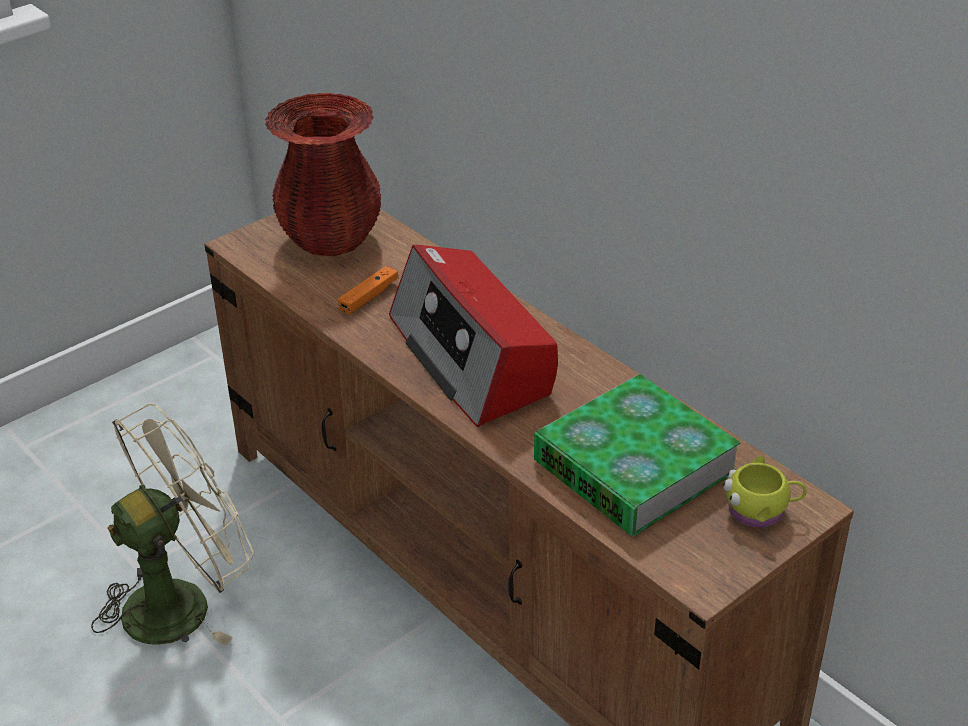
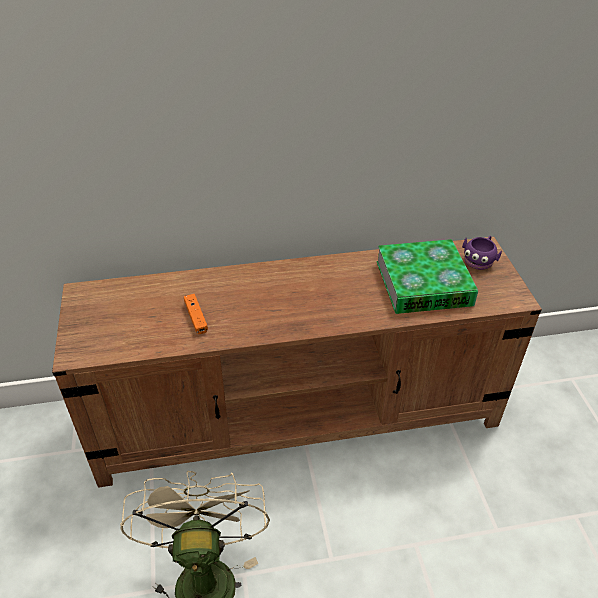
camera: 60 degrees left, 5 degrees up
(331, 239) = (119, 310): red vase -> none
(472, 357) = (291, 300): radio -> none
(761, 510) = (479, 260): yellow mug -> purple mug

